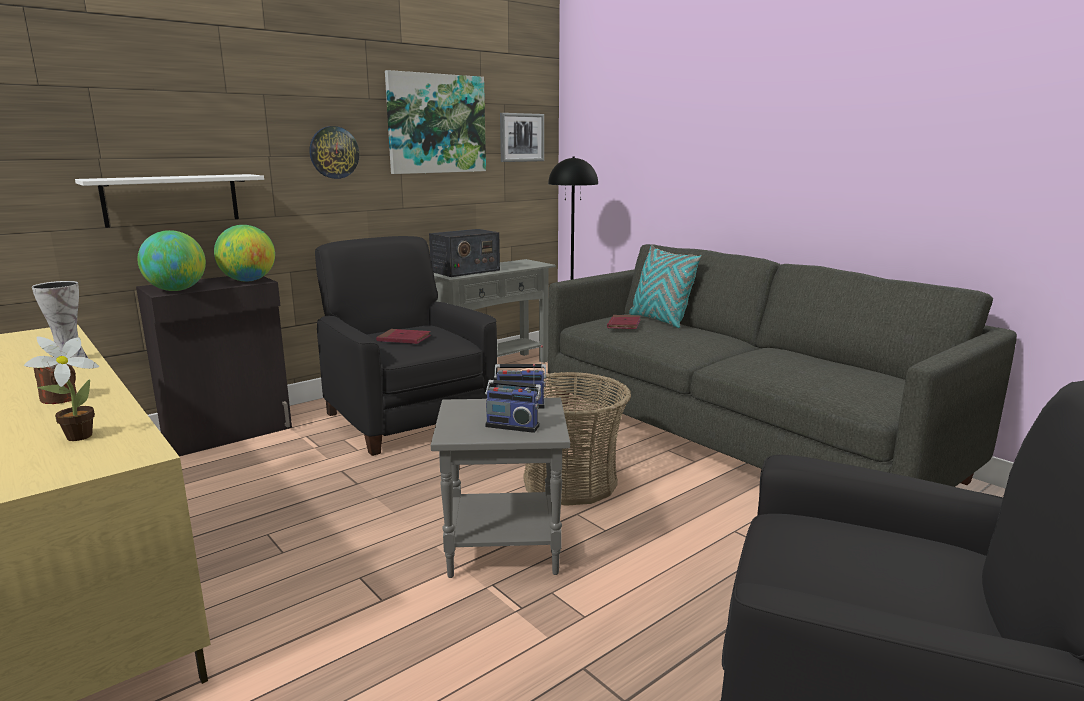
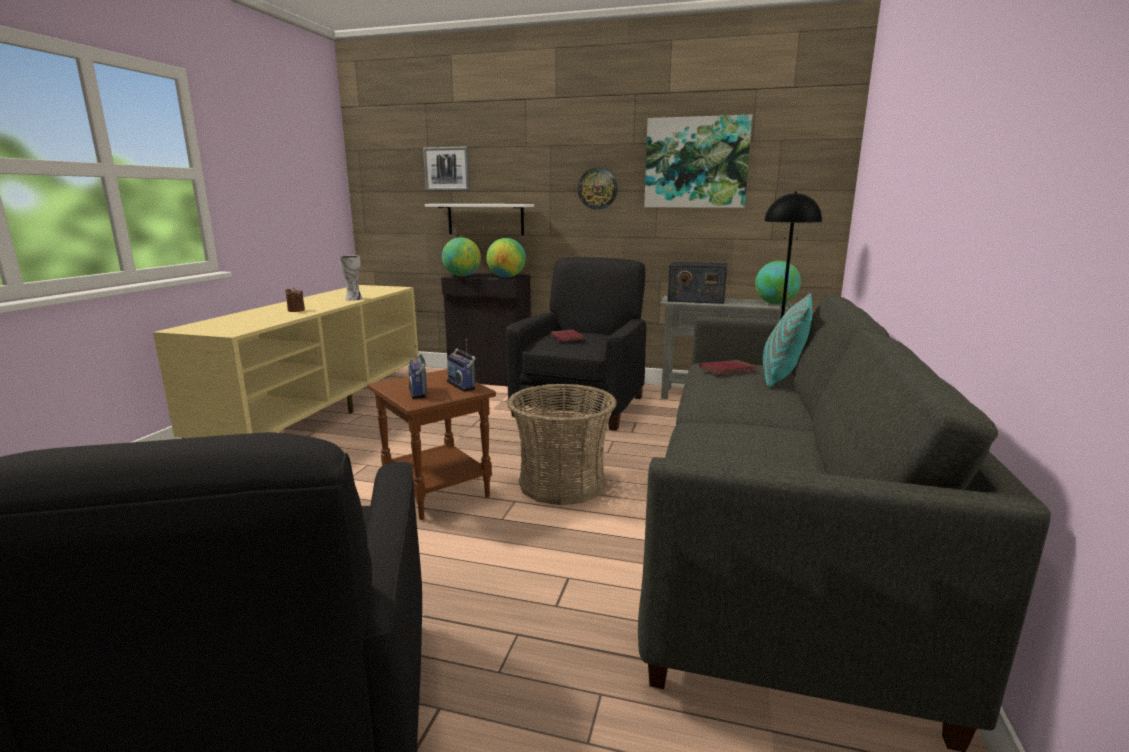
camera: 55 degrees right, 0 degrees up
(74, 437) = (247, 322): potted plant -> none
(505, 547) = (439, 492): grey side table -> brown side table
(521, 137) = (799, 174): picture -> picture (447, 169)
(530, 263) = (775, 304): none -> globe

